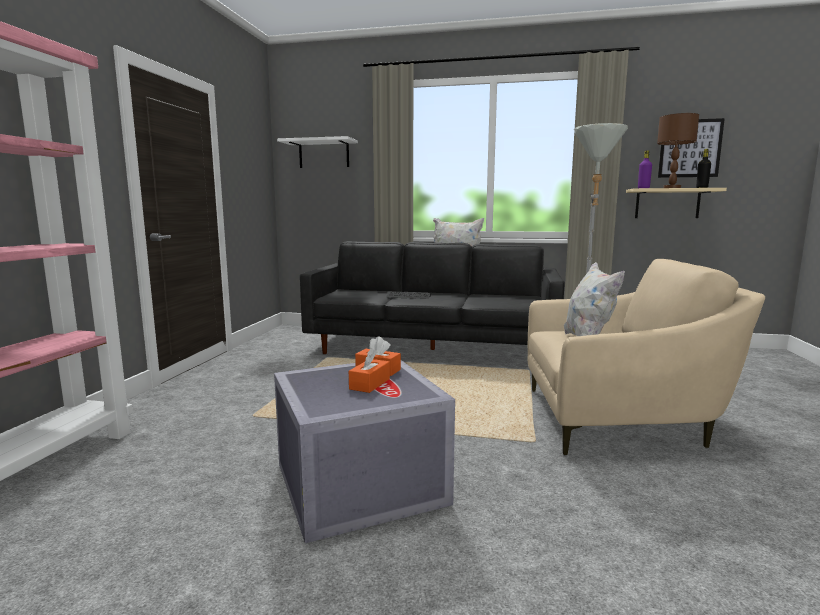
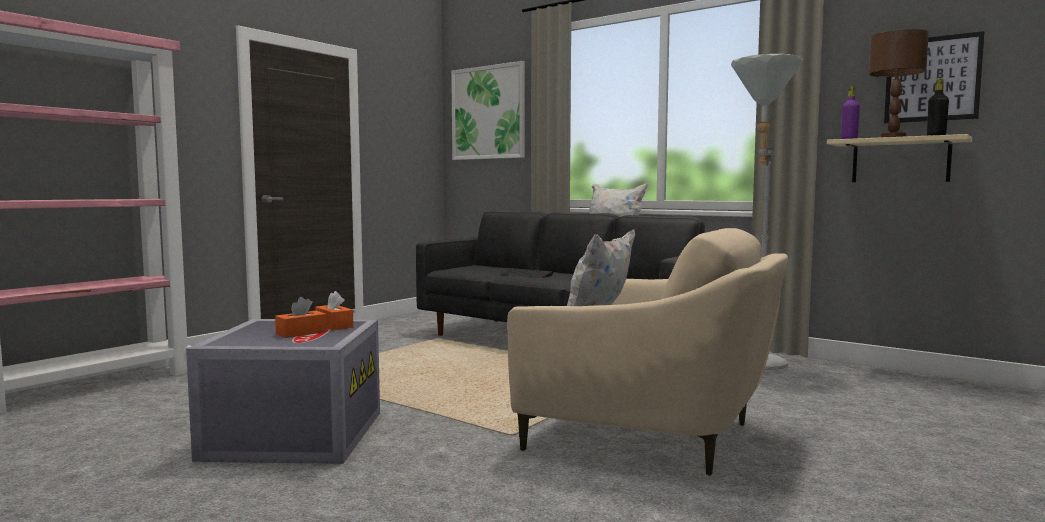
camera: 25 degrees right, 5 degrees down
(324, 154) = (488, 113): white shelf -> picture

